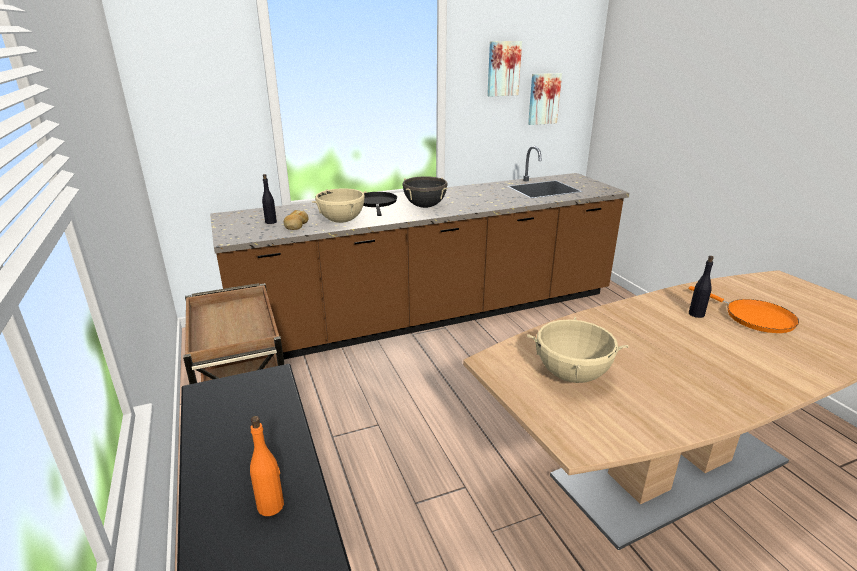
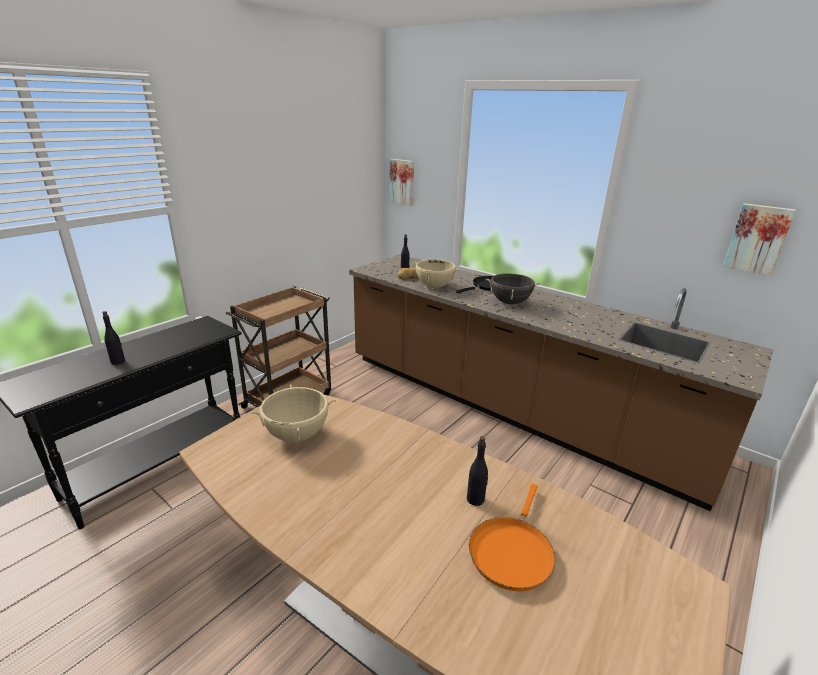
camera: 60 degrees right, 0 degrees up
(271, 505) = (118, 362): orange bottle -> black bottle
(503, 68) = (697, 190): picture -> picture (402, 182)

